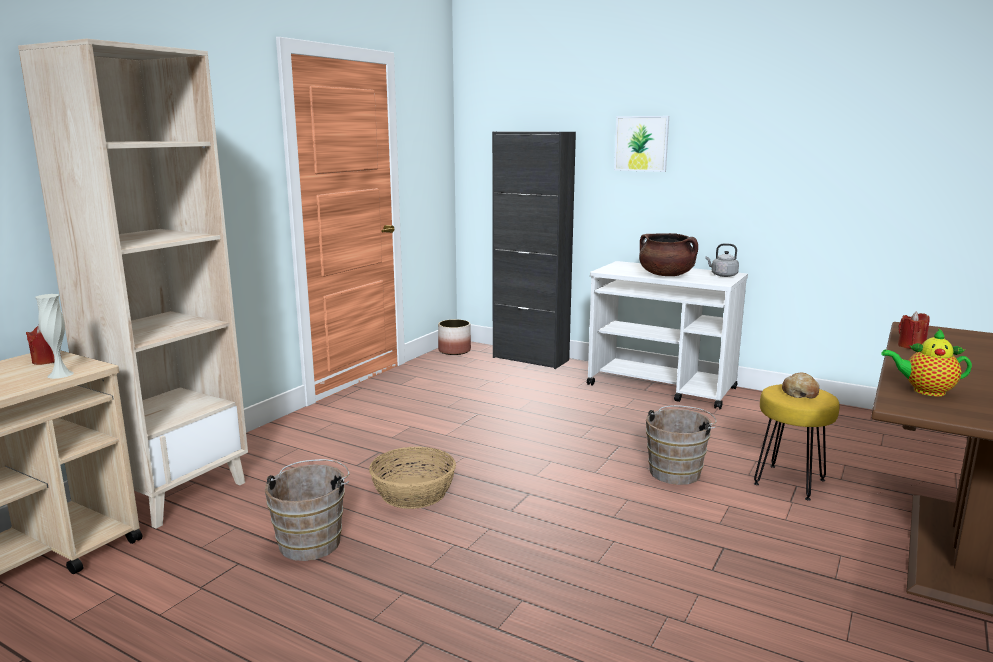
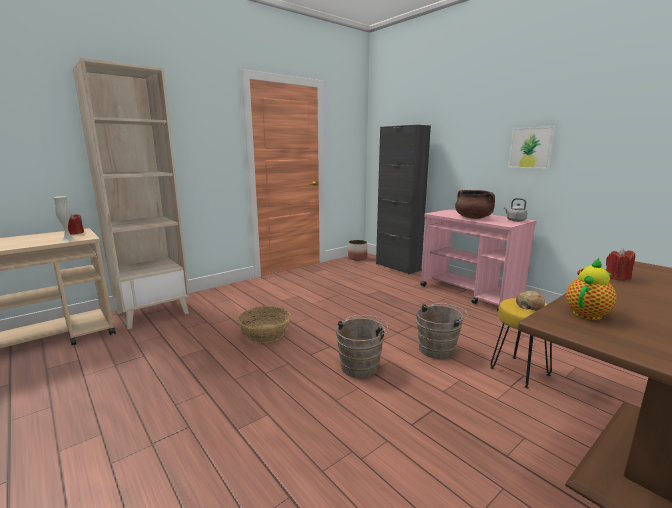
camera: 20 degrees right, 0 degrees up
(312, 541) = (189, 350): brown bucket -> brown bucket (361, 365)
(641, 143) = (470, 131): picture -> picture (531, 148)
(662, 387) = (470, 293): white cart -> pink cart
(925, 391) = (588, 313): teapot -> teapot turned 105 degrees clockwise

